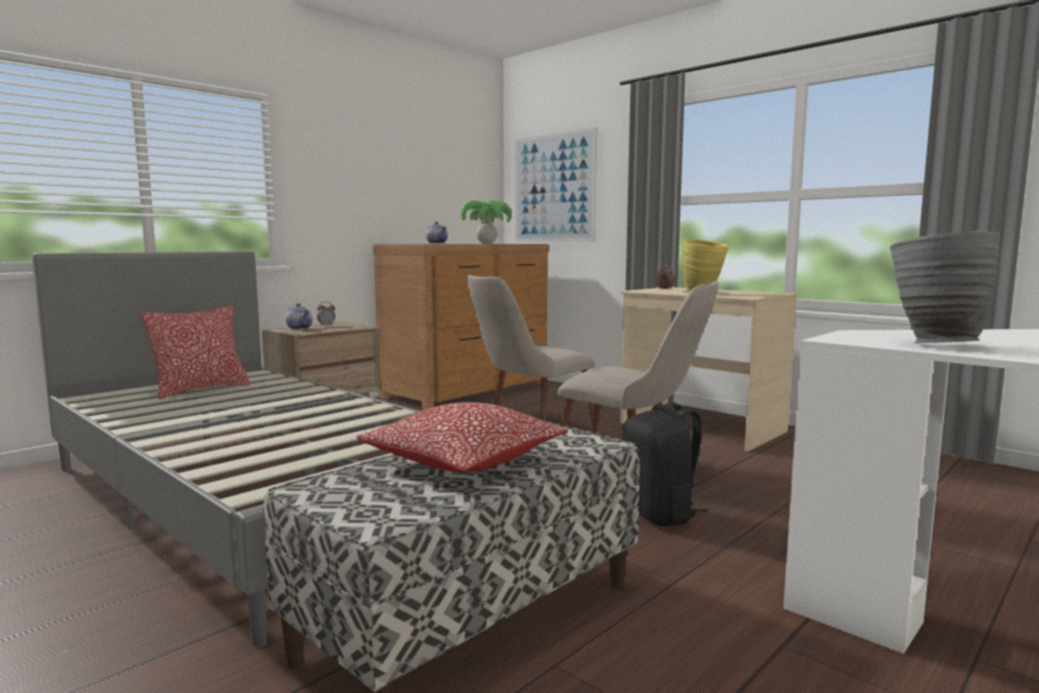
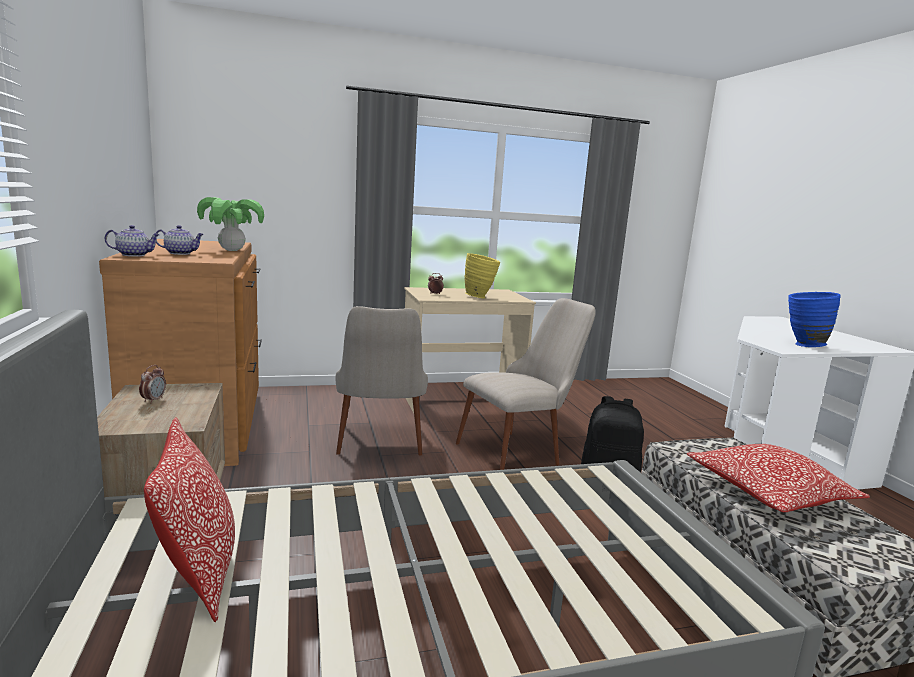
camera: 60 degrees left, 5 degrees up
(300, 328) = (140, 416): teapot -> teapot (134, 255)
(553, 188) = (243, 178): picture -> none
(932, 344) = (803, 345): grey vase -> blue vase

